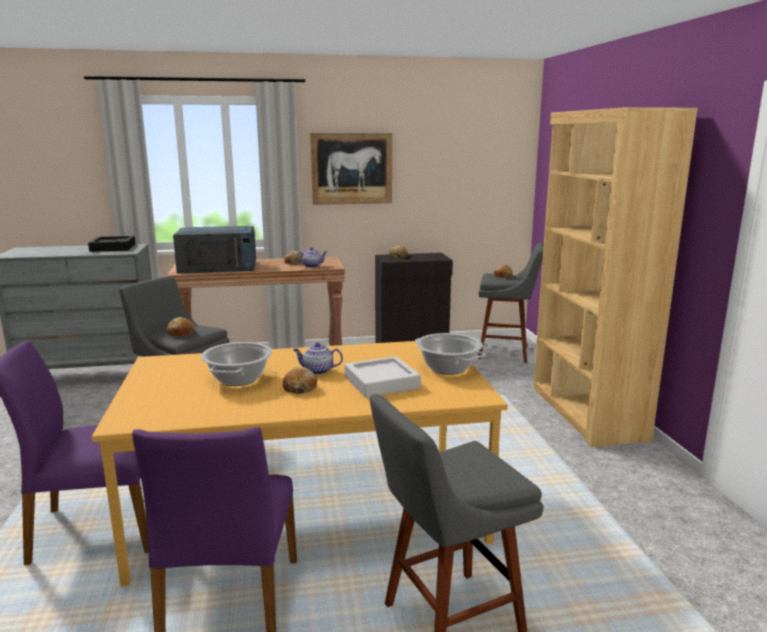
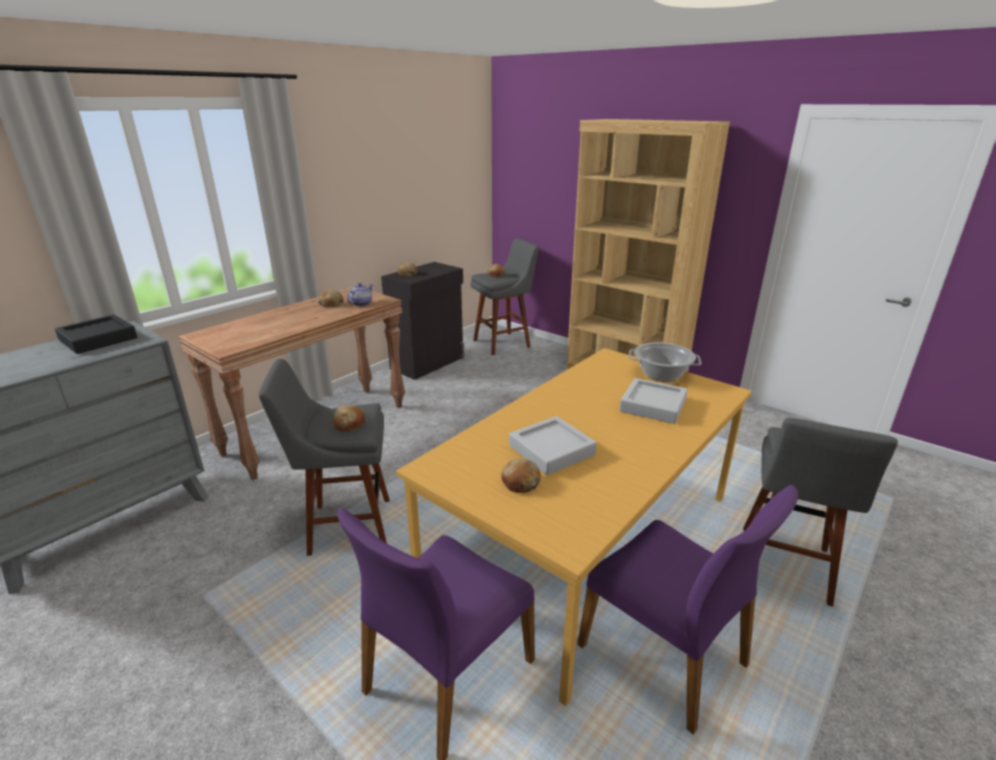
camera: 40 degrees left, 10 degrees up
(218, 267) = (258, 330): blue microwave -> none
(239, 379) = (551, 450): cooking pot -> grey tray
(300, 388) = (615, 436): bread -> bread (520, 482)
(317, 371) = (589, 414): teapot -> none
(352, 168) = (347, 183): picture -> none

